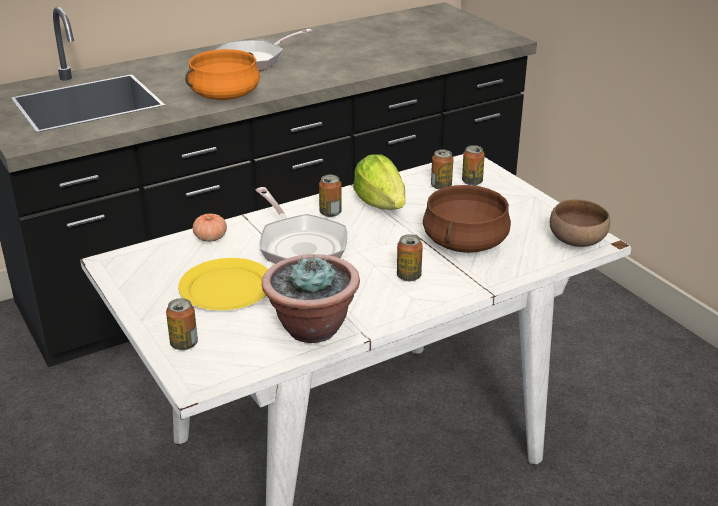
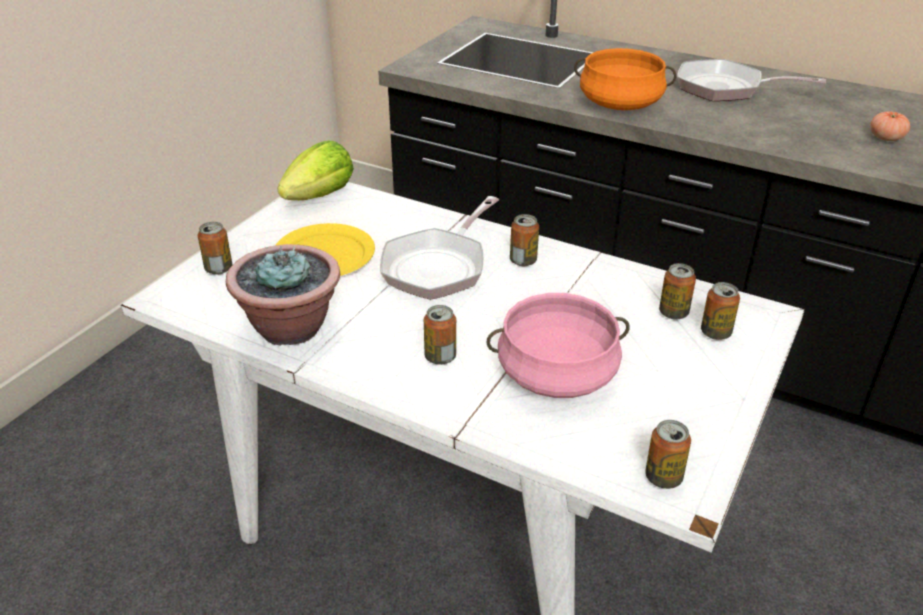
camera: 60 degrees right, 5 degrees up
(210, 238) = (405, 215): tomato -> tomato (886, 138)
(381, 204) = (579, 285): lettuce -> lettuce (320, 196)
(464, 242) = (557, 374): brown cooking pot -> pink cooking pot
(578, 242) = (663, 477): brown bowl -> can

